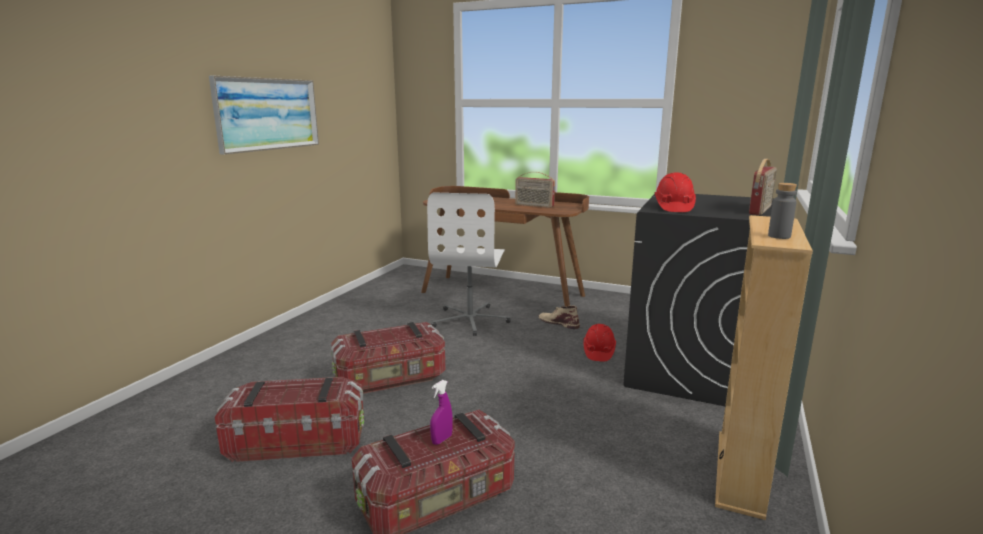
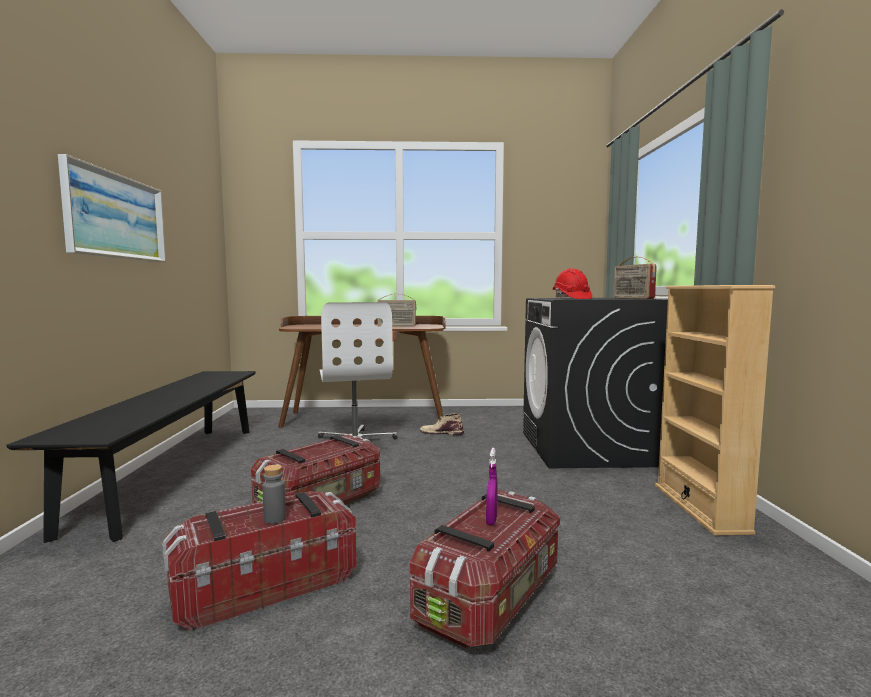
camera: 25 degrees left, 10 degrees down
(314, 325) = (174, 471): none -> black bench
(598, 352) = (499, 448): red hard hat -> none
(760, 210) = (632, 298): radio -> radio turned 150 degrees clockwise
(779, 236) = (731, 284): grey bottle -> grey bottle (274, 519)

